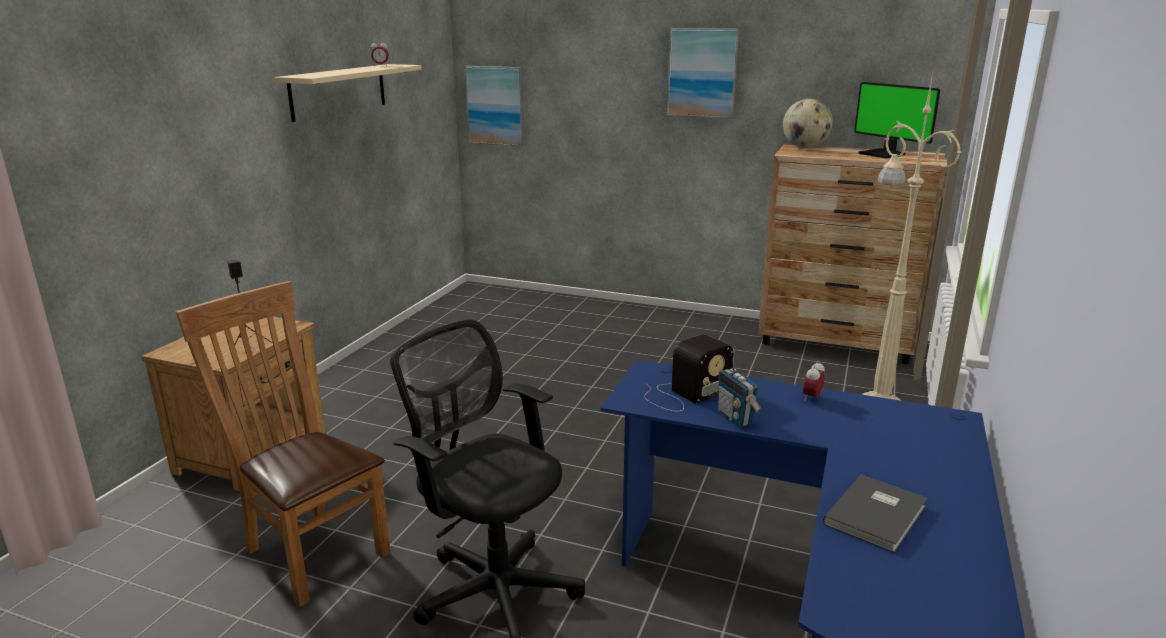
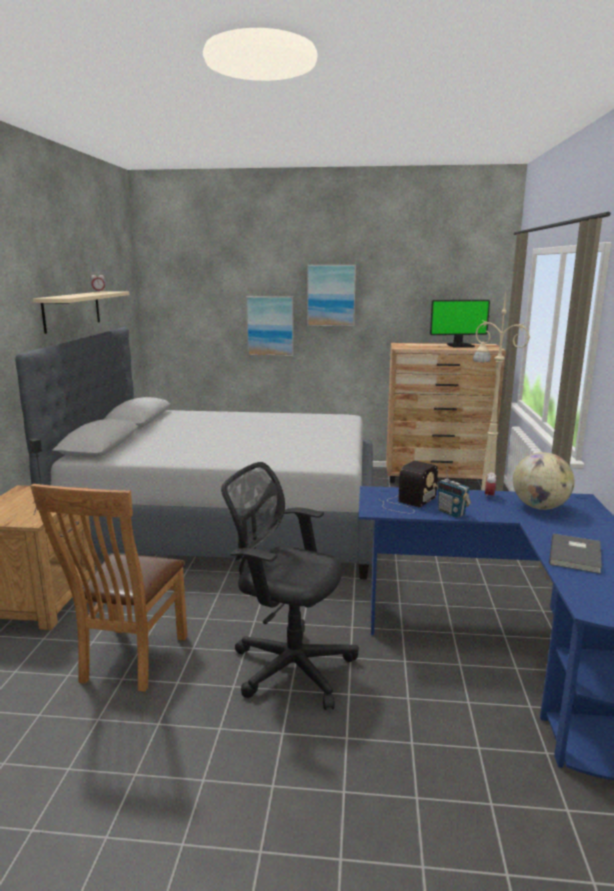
camera: 15 degrees left, 5 degrees down
(310, 549) = (129, 661): brown chair -> brown chair turned 105 degrees counterclockwise
(495, 105) = (173, 323): picture -> picture (270, 326)
(519, 376) = (228, 521): none -> grey bed
(805, 147) = (407, 344): globe -> globe (540, 507)
(883, 154) = (460, 345): monitor -> monitor turned 45 degrees counterclockwise

